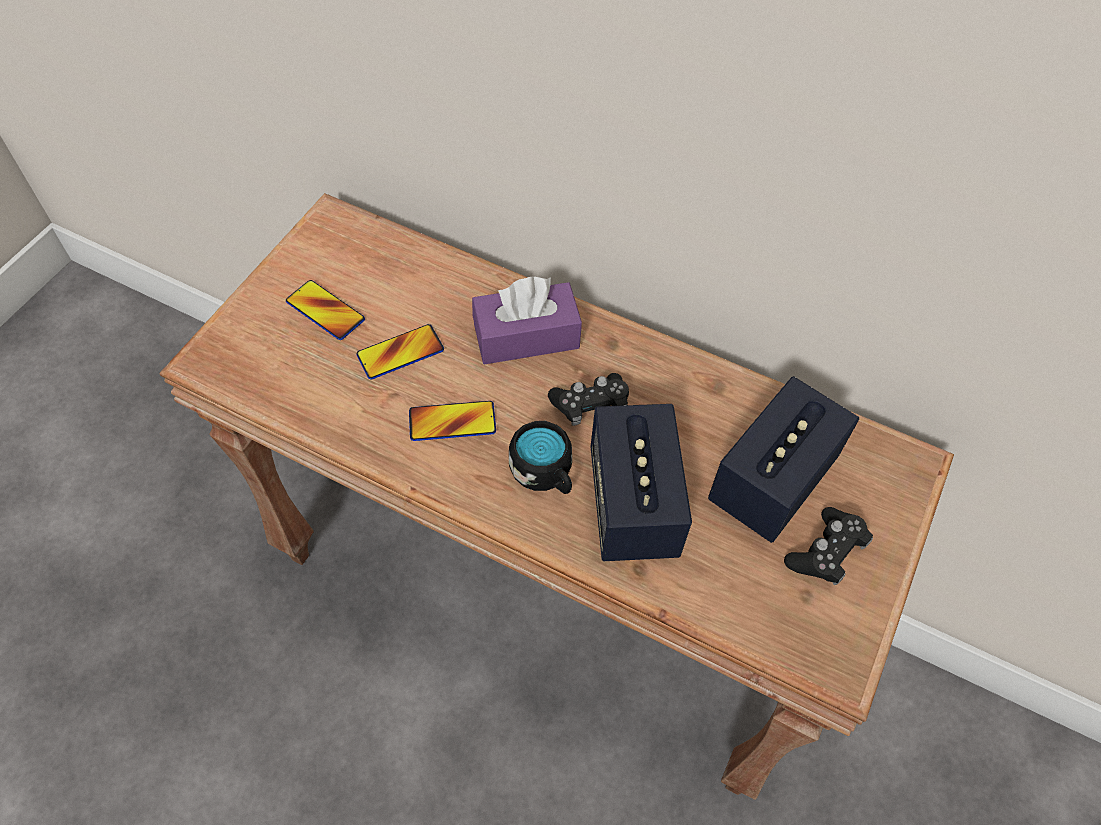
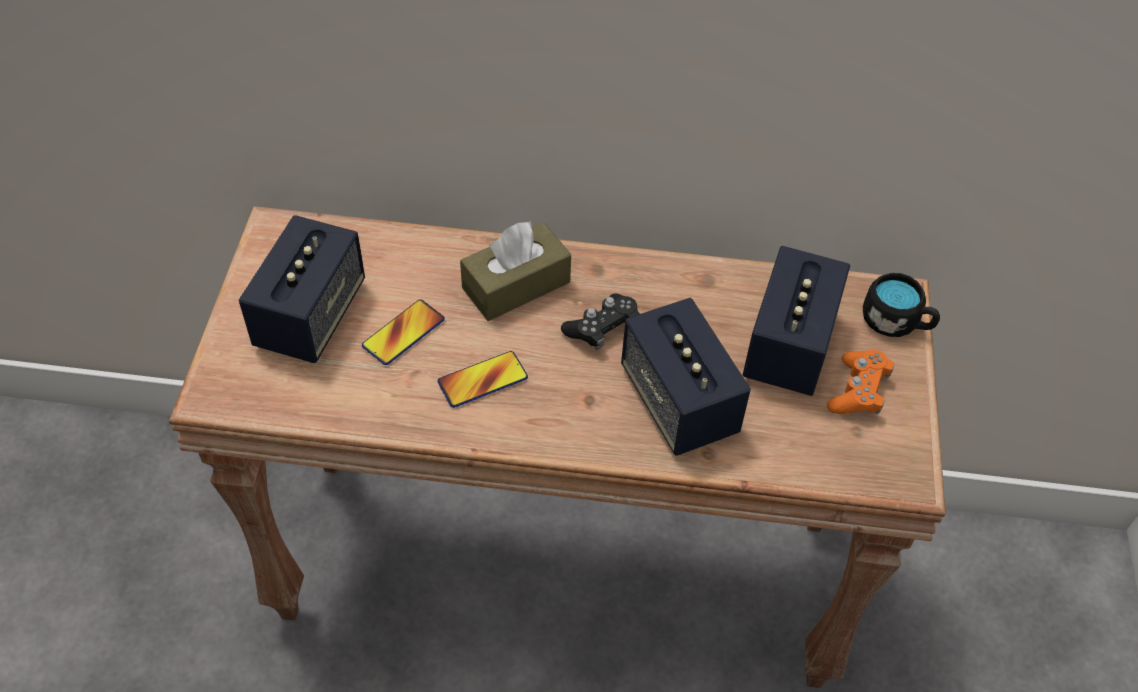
camera: 20 degrees left, 5 degrees down
(325, 311) = (310, 316): phone -> speaker
(526, 336) = (516, 285): purple tissue box -> brown tissue box
(545, 474) = (589, 400): black mug -> black mug (896, 322)
(826, 552) = (858, 391): black game controller -> orange game controller

